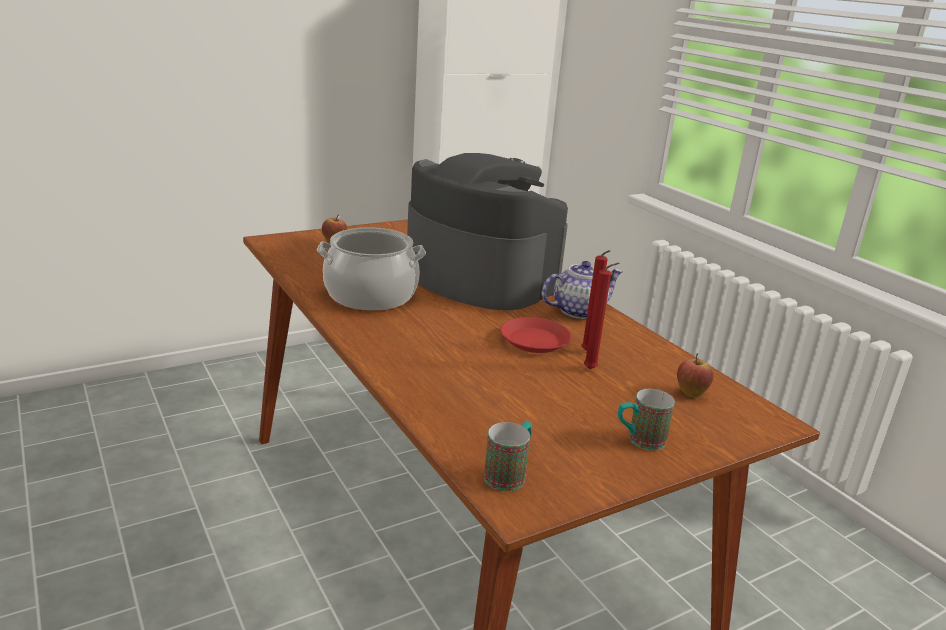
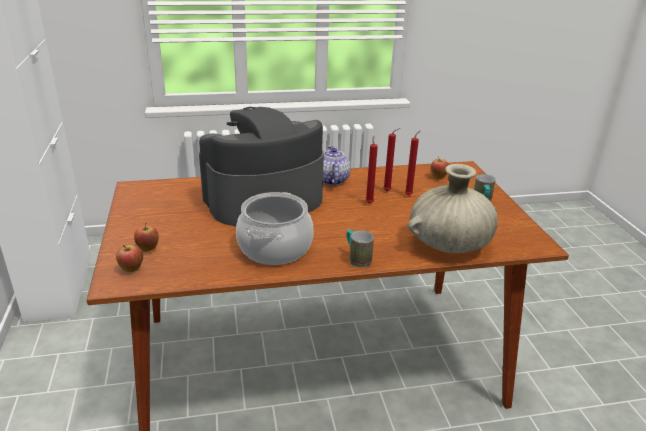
camera: 70 degrees left, 5 degrees up
(295, 243) = (131, 269): none -> apple
(454, 408) = (449, 245): none -> beige vase
(509, 474) = (514, 242): mug -> mug (357, 258)
(535, 340) = (369, 202): red plate -> red candle

